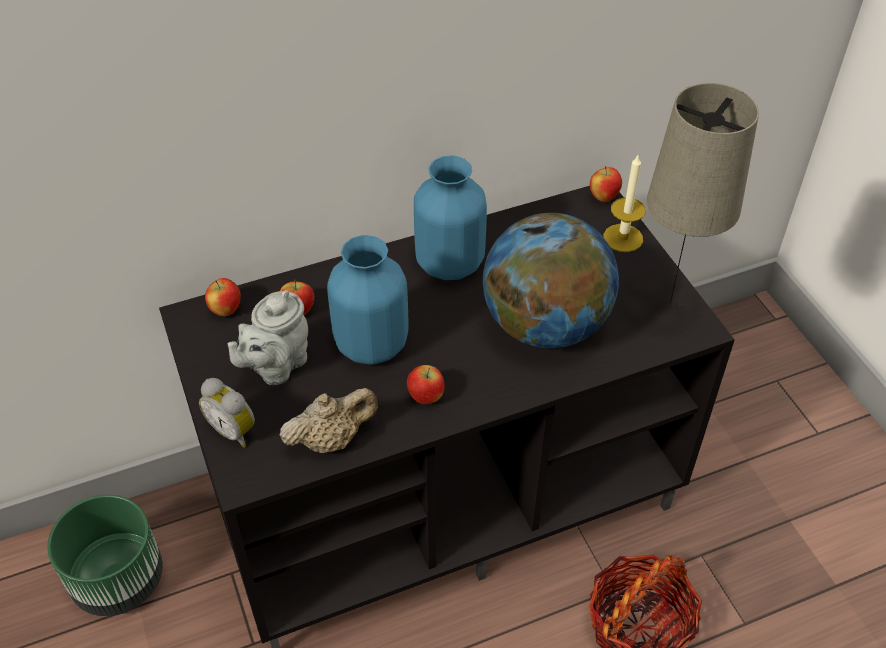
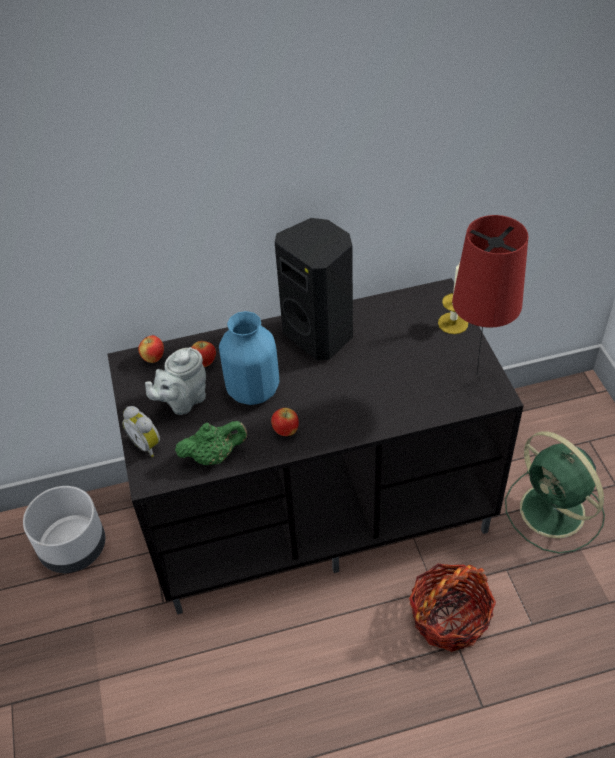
camera: 10 degrees right, 0 degrees up
(118, 580) = (73, 549): green planter -> grey planter
(331, 439) = (214, 456): beige teapot -> green teapot
(450, 263) = (320, 334): blue vase -> black speaker
(545, 325) = (382, 385): globe -> none
(603, 197) = (444, 291): apple -> none
(666, 317) = (474, 385): beige table lamp -> red table lamp
(749, 475) = (554, 512): none -> green fan

